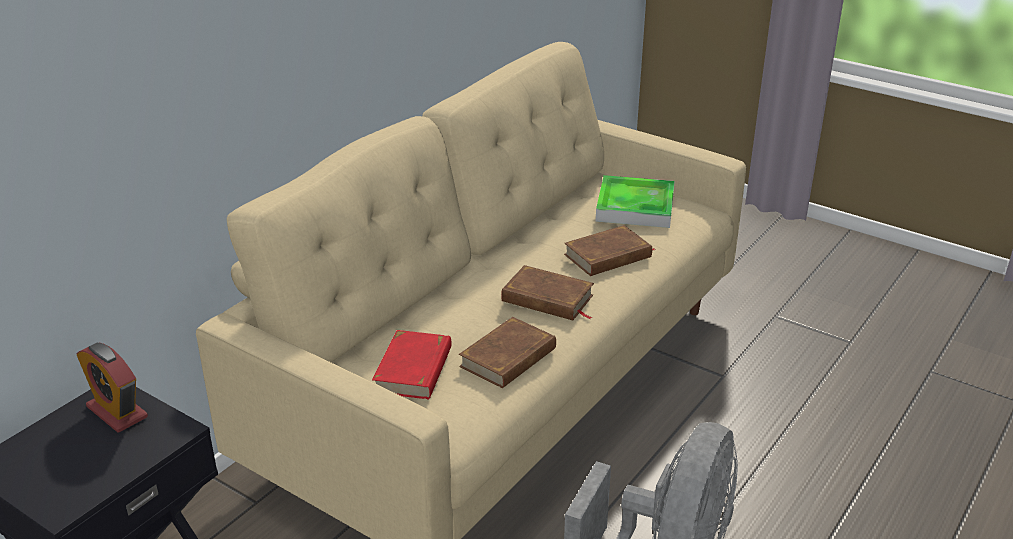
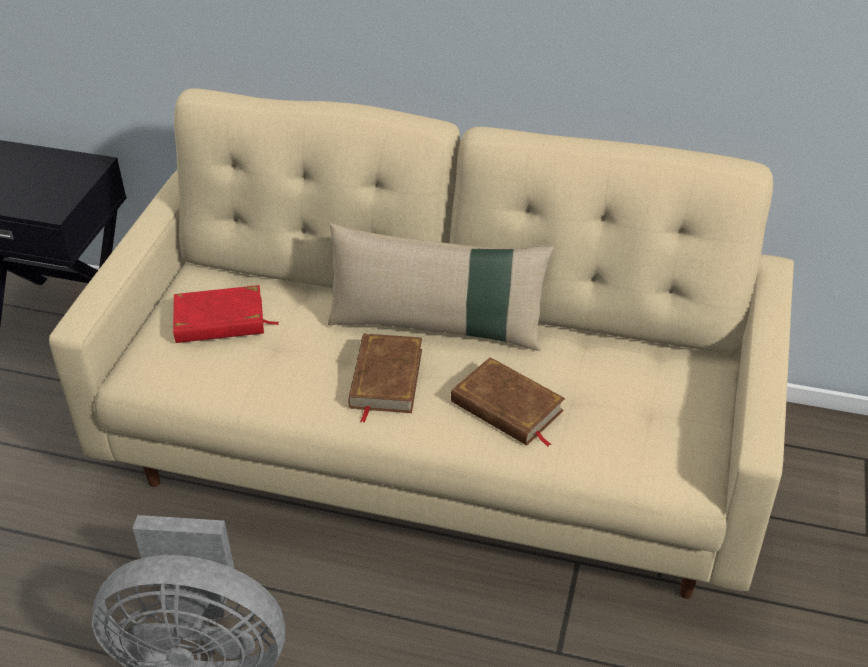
camera: 70 degrees right, 10 degrees up
(117, 412) = (68, 176): alarm clock -> none
(499, 266) = (437, 326): none -> beige pillow
(509, 358) = (262, 378): brown book -> none
(635, 207) = (649, 406): tray -> none

